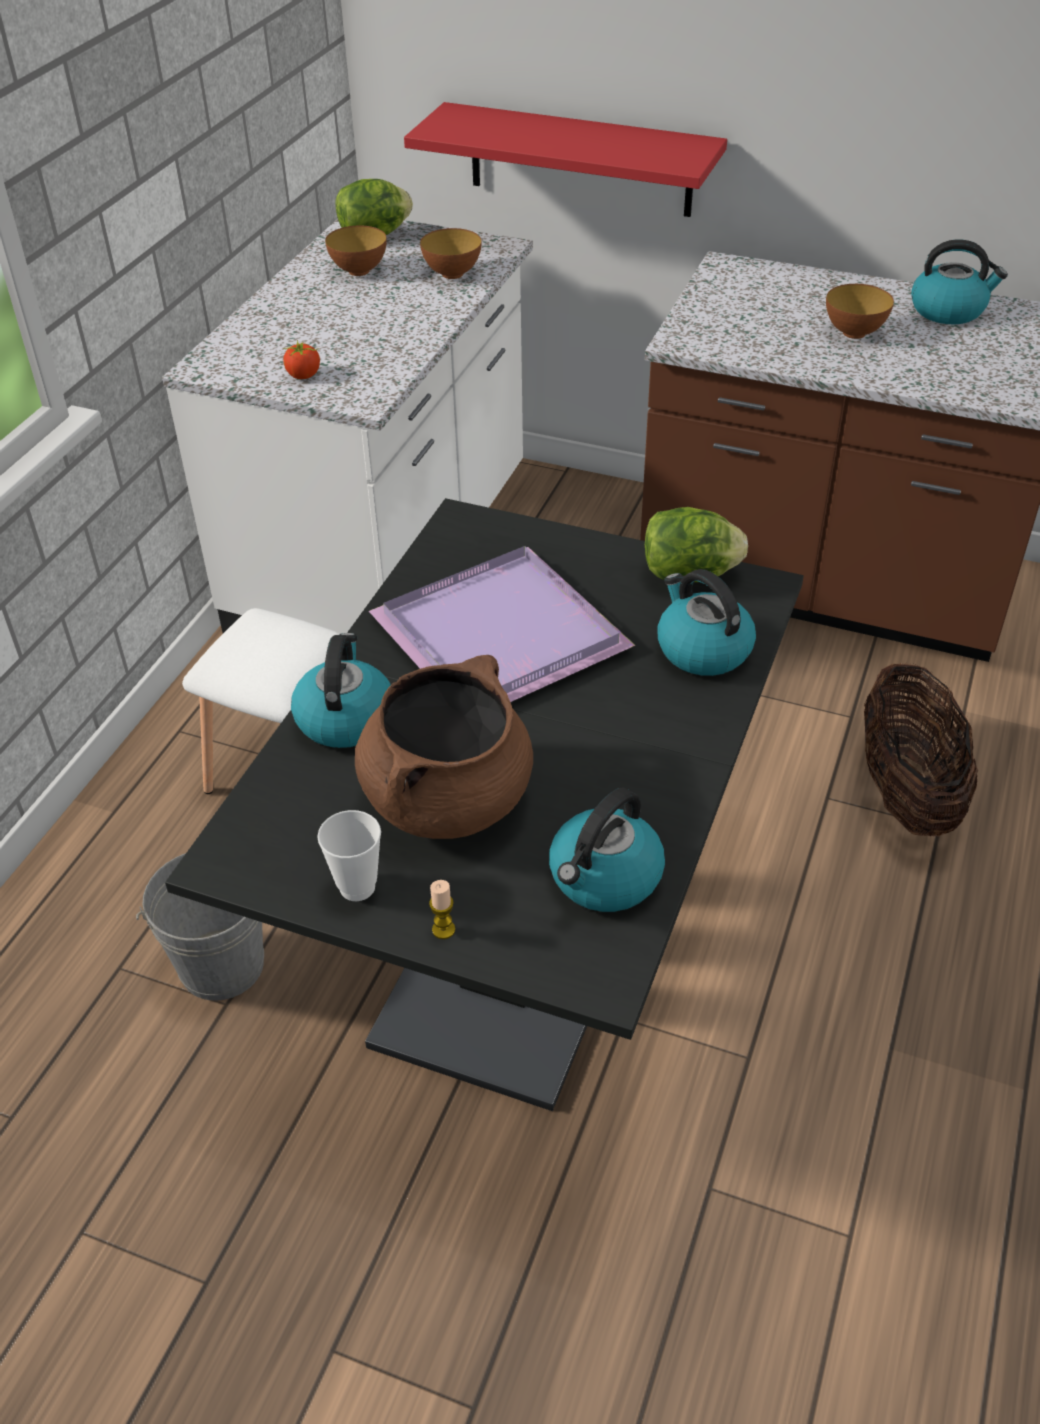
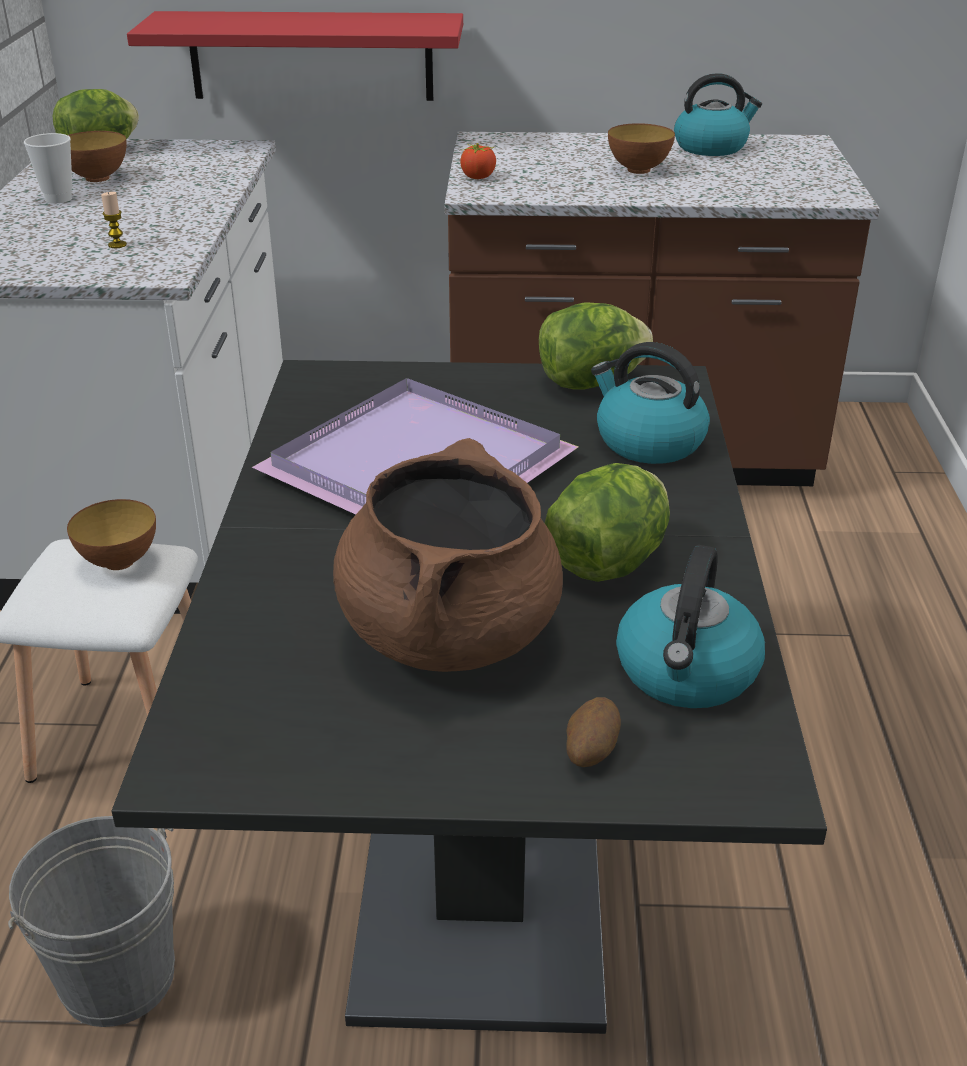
camera: 20 degrees left, 10 degrees down
(304, 375) = (76, 262): tomato -> tomato (478, 177)
(345, 718) = (274, 577): kettle -> none
(357, 887) = (387, 753): cup -> cup (58, 199)
(443, 929) = (527, 774): candle -> candle (117, 245)
(452, 274) = (204, 170): bowl -> bowl (119, 561)
(497, 923) = (590, 751): none -> potato
(601, 763) = (608, 562): none -> lettuce
(906, 791) = (803, 611): basket -> none

